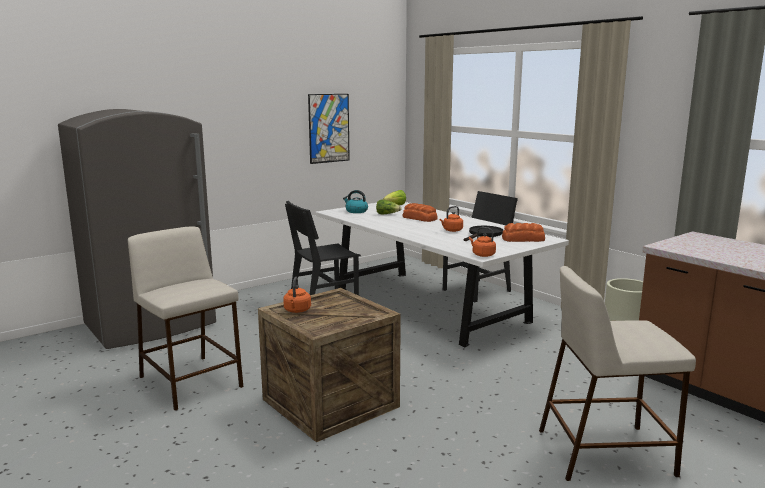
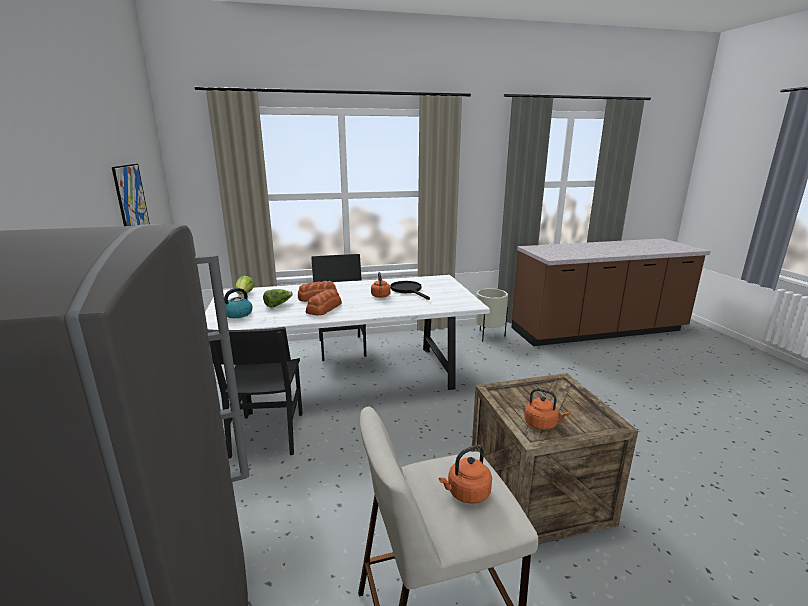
camera: 65 degrees left, 5 degrees up
(482, 255) = (470, 304): orange kettle -> orange kettle (466, 493)
(523, 239) = (437, 284): bread -> bread (324, 308)
(606, 451) = (632, 391): beige stool -> none

